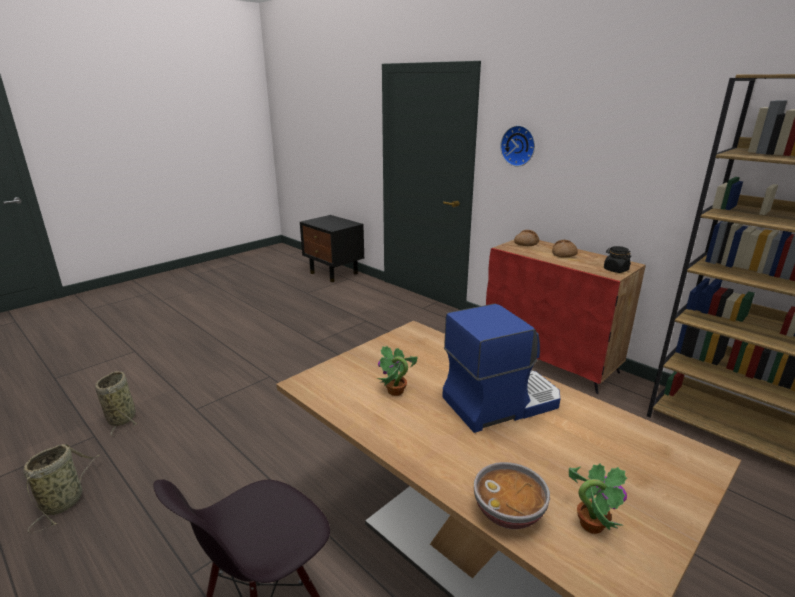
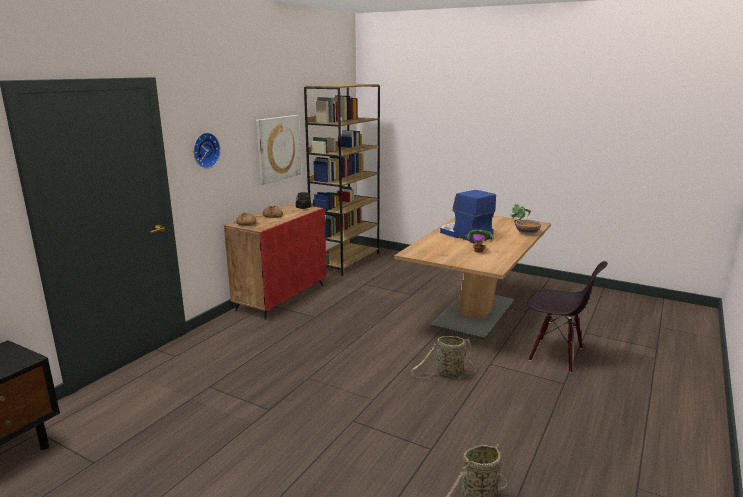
camera: 105 degrees left, 5 degrees down
(65, 501) = (582, 469): basket -> basket (447, 374)
(646, 175) = (278, 148): none -> picture

